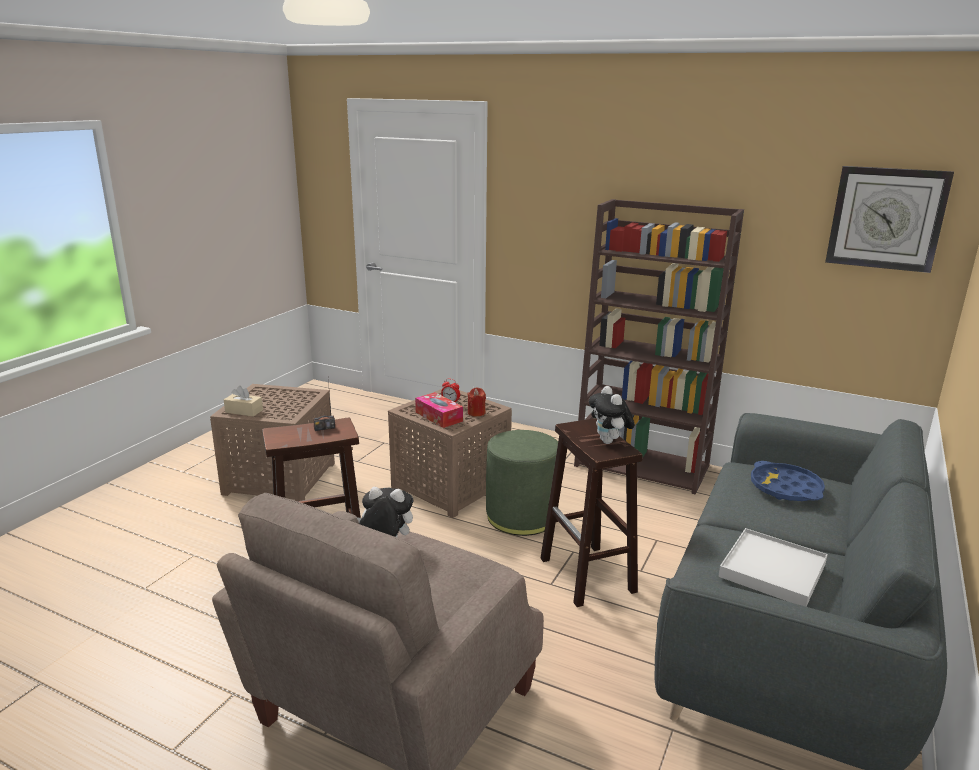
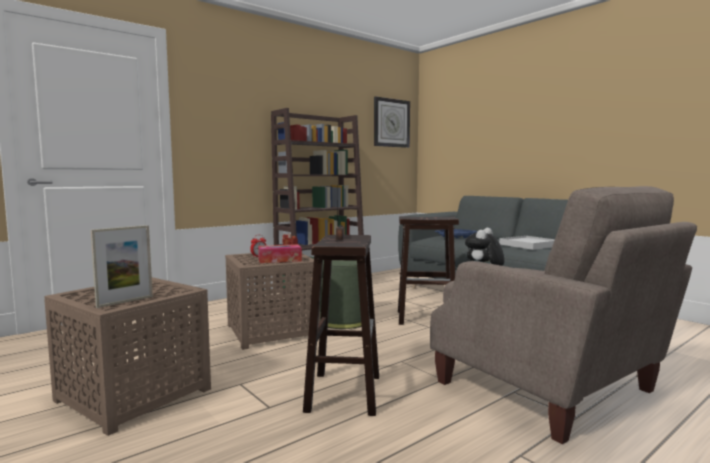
camera: 65 degrees left, 15 degrees down
(244, 411) = (125, 301): beige tissue box -> picture frame
(609, 442) = (434, 217): plush toy -> none

